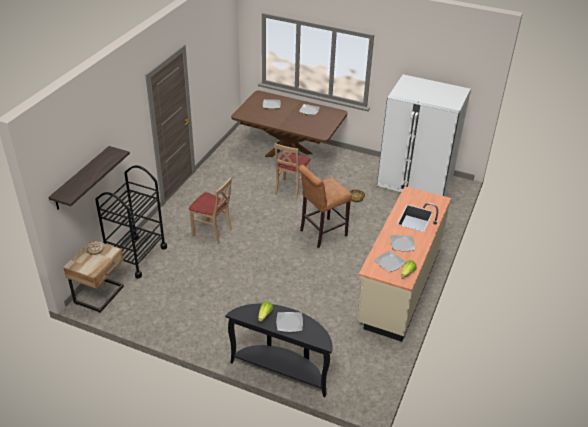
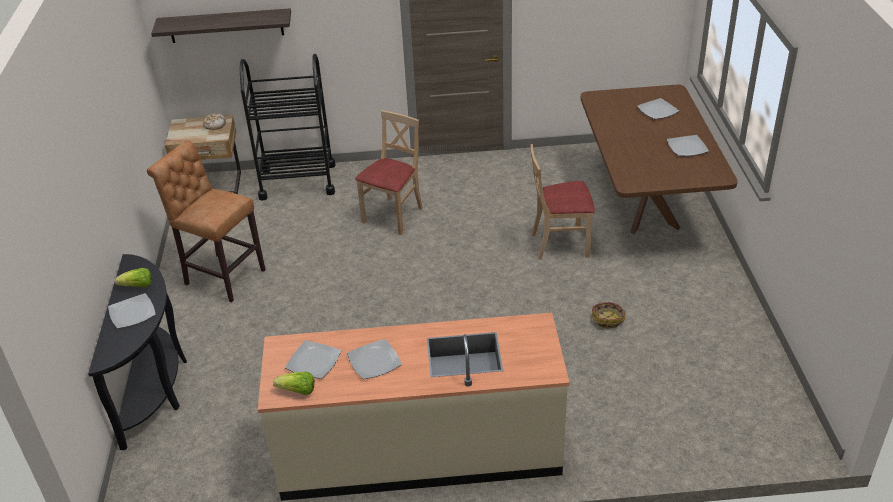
camera: 65 degrees right, 0 degrees up
(212, 232) = (393, 216): beige chair -> beige chair turned 150 degrees counterclockwise
(321, 234) = (477, 315): brown stool -> brown stool (221, 276)
(415, 182) = (735, 376): white fridge -> none

